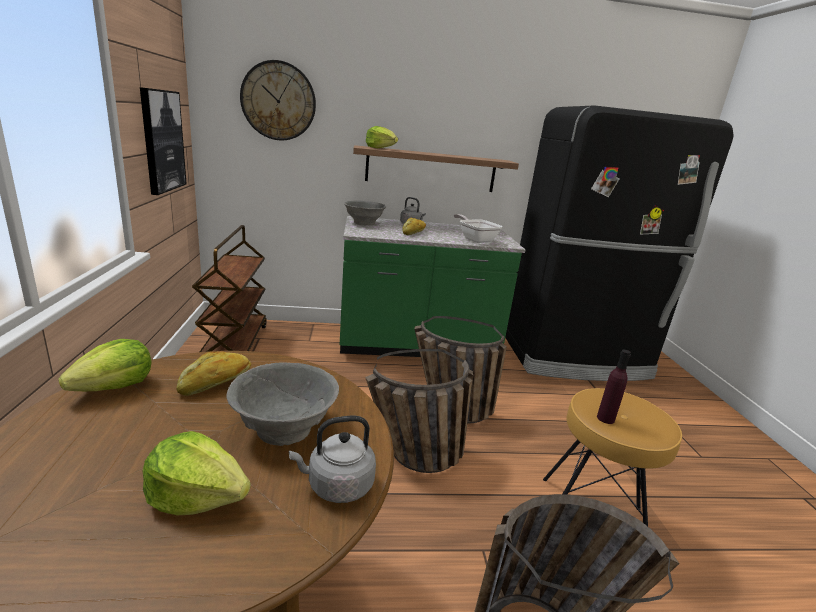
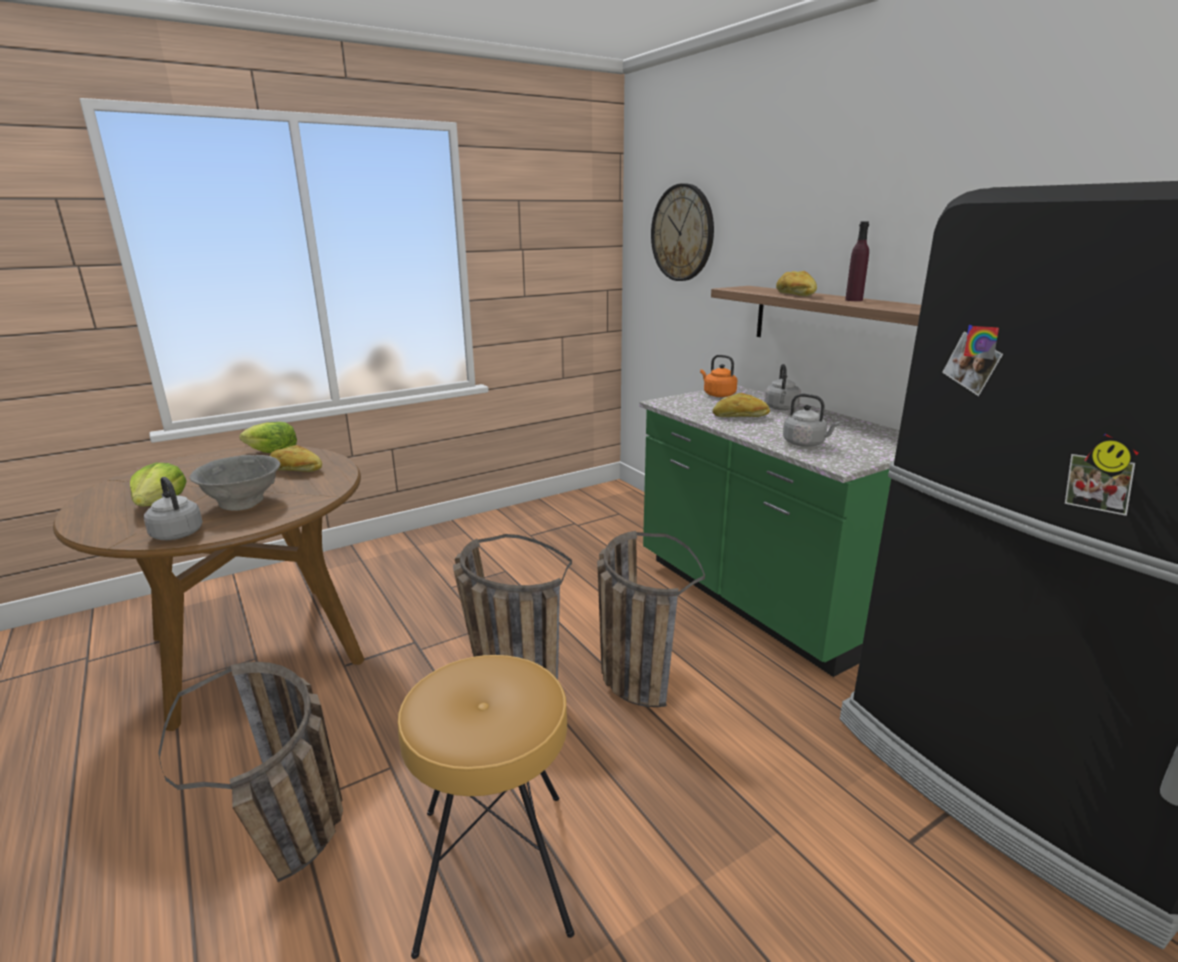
camera: 65 degrees right, 0 degrees up
(162, 141) = (549, 284): picture -> none
(234, 345) = (589, 510): brown cart -> none
(363, 223) = (718, 395): grey bowl -> orange kettle
(380, 148) = (756, 289): lettuce -> none
(415, 152) = (795, 294): none -> bread
(475, 239) = (806, 444): frying pan -> grey kettle
(605, 418) = (448, 682): purple bottle -> purple bottle (853, 300)

